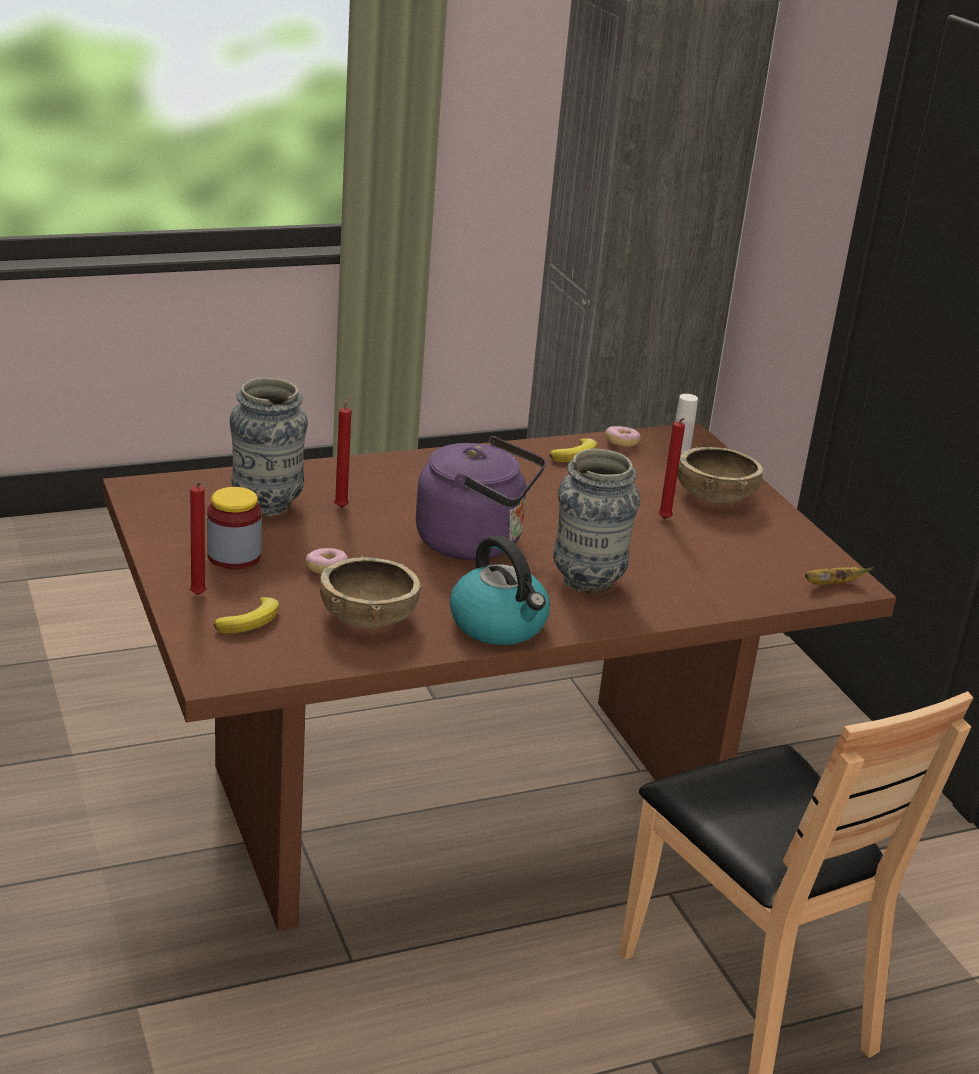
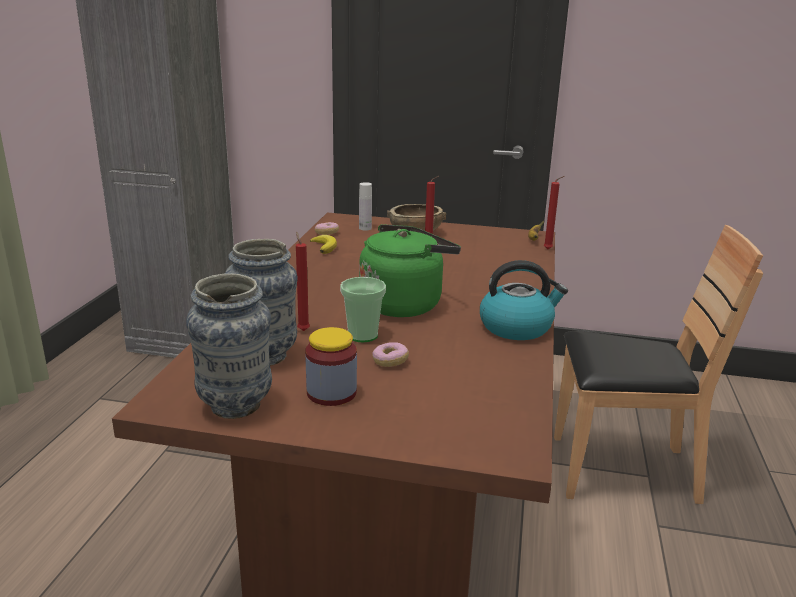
camera: 55 degrees left, 5 degrees down
(198, 596) = (382, 427): red candle -> red candle (549, 249)
(251, 621) = (442, 414): banana -> none
(367, 540) = (362, 335): none -> cup
(367, 618) = (475, 367): brown bowl -> none
(476, 543) = (404, 303): purple kettle -> green kettle
(587, 582) = (483, 288): vase -> vase (235, 406)

